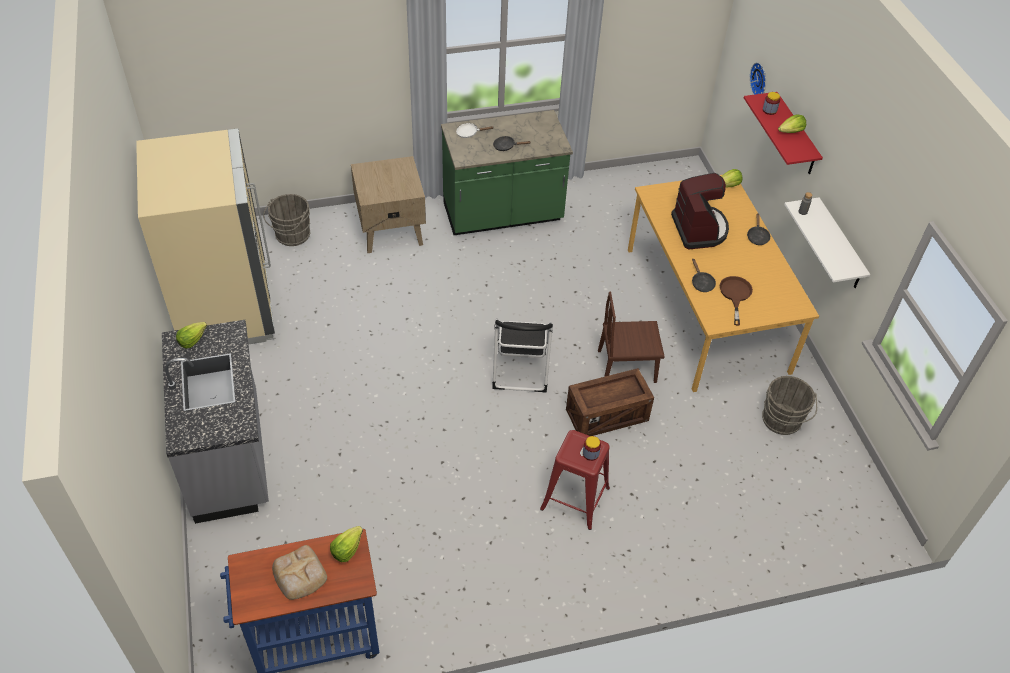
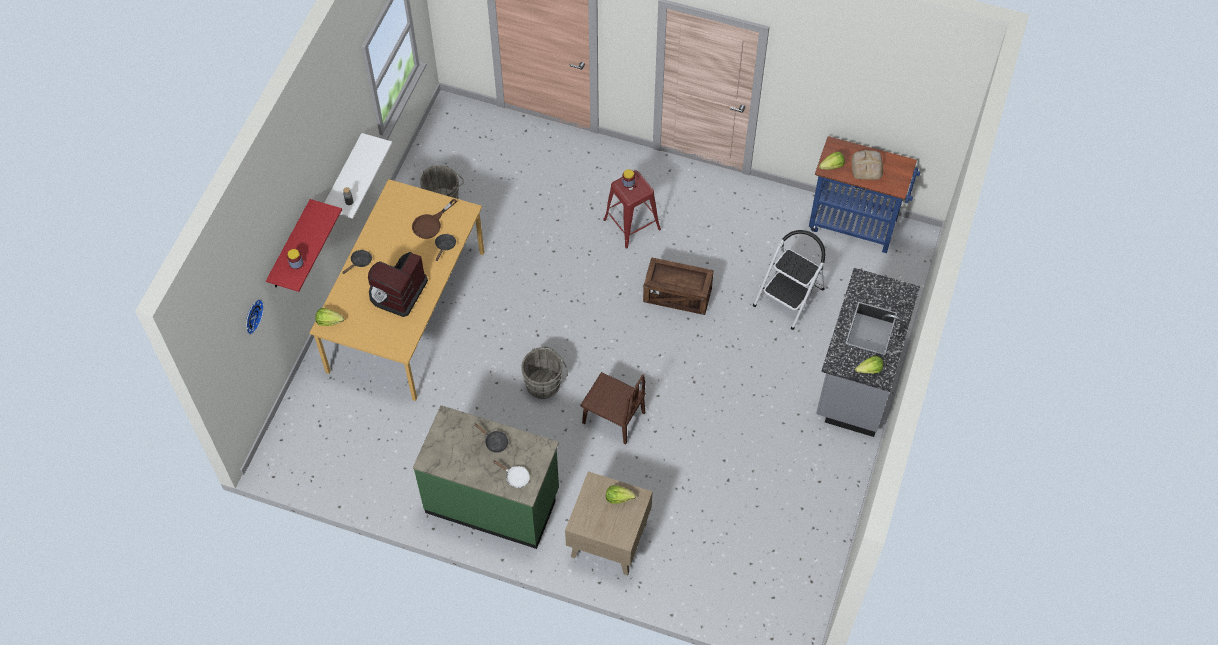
camera: 145 degrees left, 10 degrees up
(226, 309) = (804, 524): beige fridge -> none
(291, 236) = (706, 583): grey bucket -> grey bucket (545, 383)
(520, 367) = (595, 338): step ladder -> step ladder (790, 296)
(607, 415) = (562, 267): crate -> crate (677, 295)
(627, 366) = (513, 296): brown chair -> brown chair (613, 418)
(791, 132) = (305, 233): lettuce -> lettuce (619, 497)

